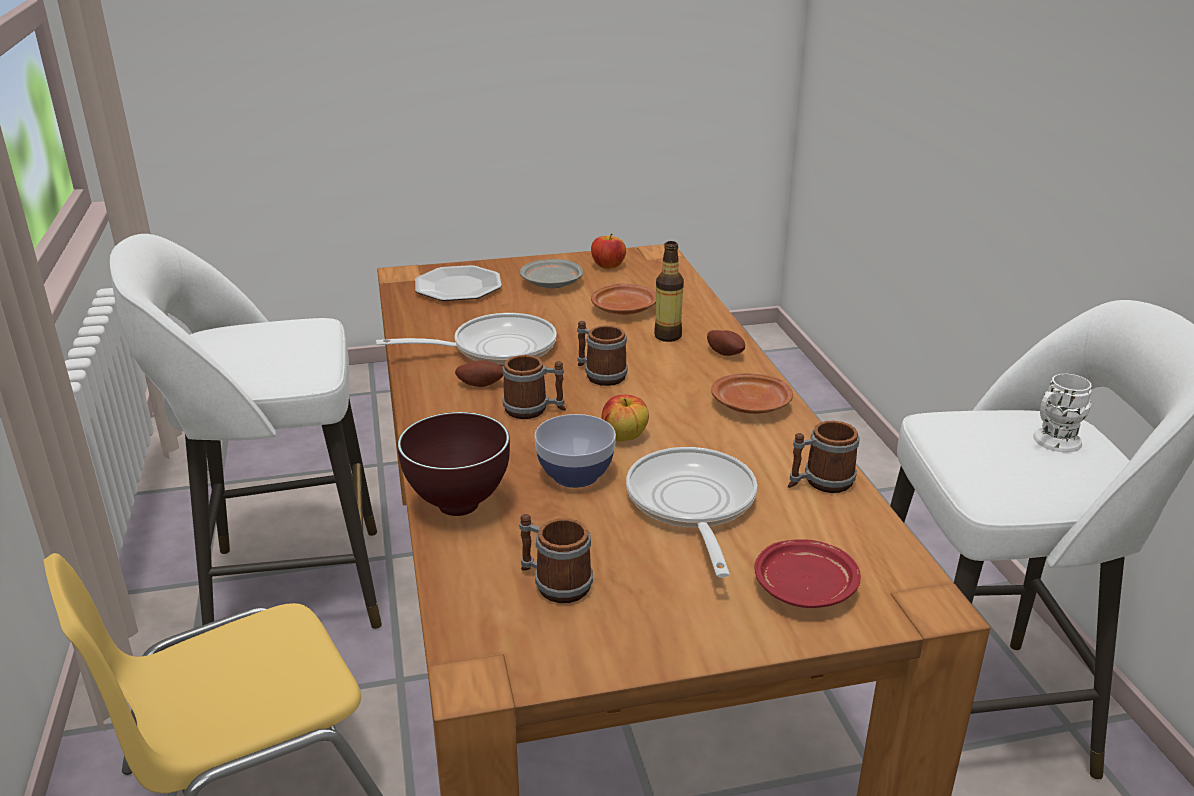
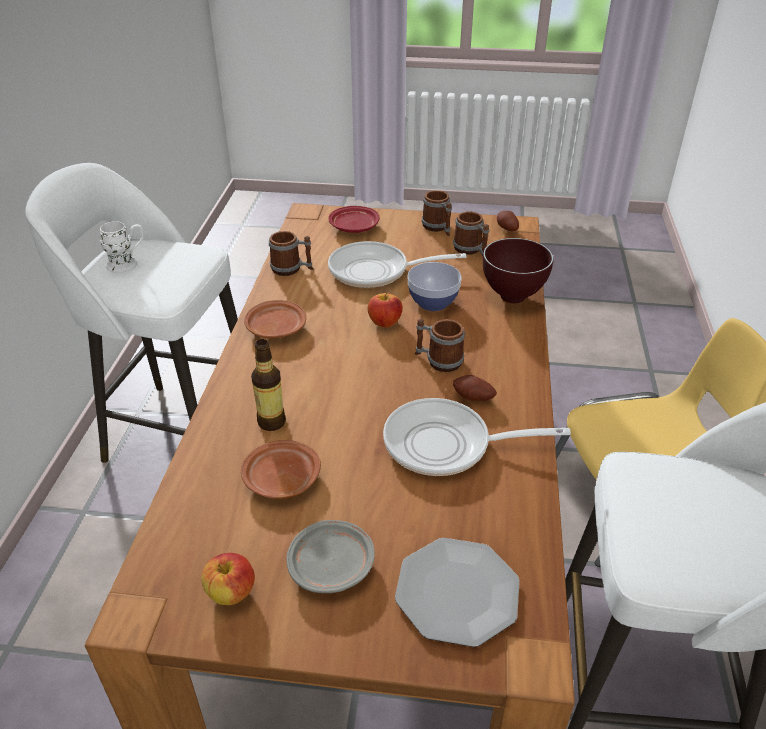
camera: 160 degrees left, 10 degrees up
(599, 374) = (366, 386): mug -> mug (438, 228)
(691, 505) = (376, 271): frying pan -> frying pan turned 75 degrees clockwise
(726, 353) = (241, 386): potato -> potato (506, 229)

